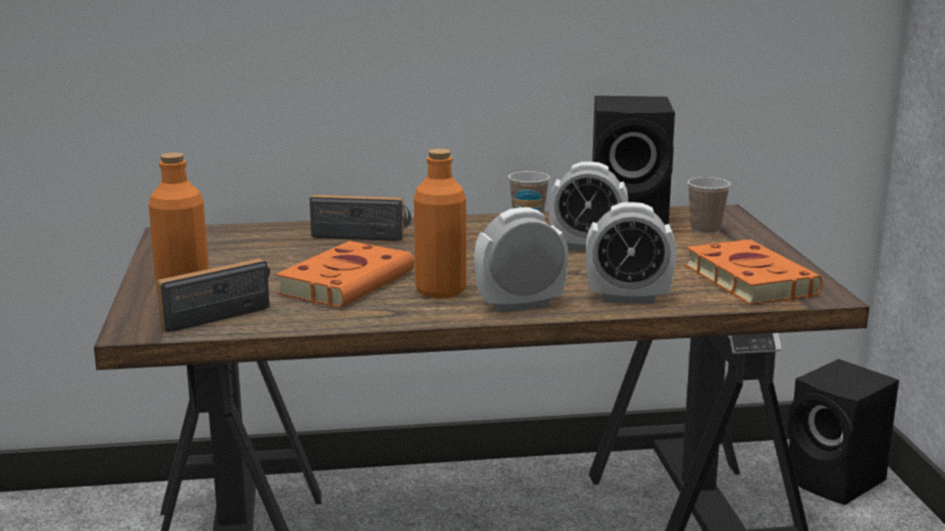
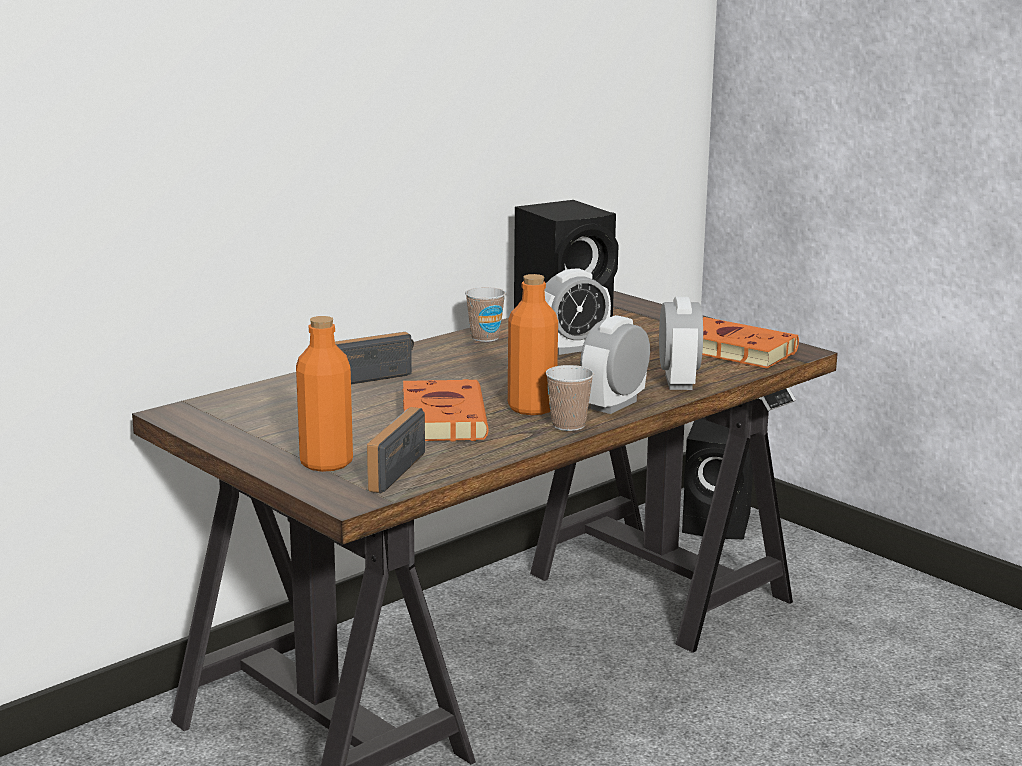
camera: 35 degrees left, 0 degrees up
(628, 298) = (678, 382): alarm clock -> alarm clock turned 60 degrees counterclockwise
(705, 229) = (631, 317): cup -> cup (568, 425)

